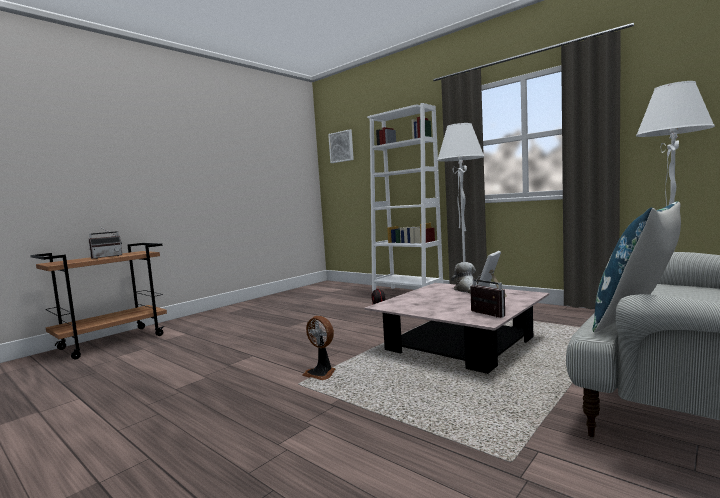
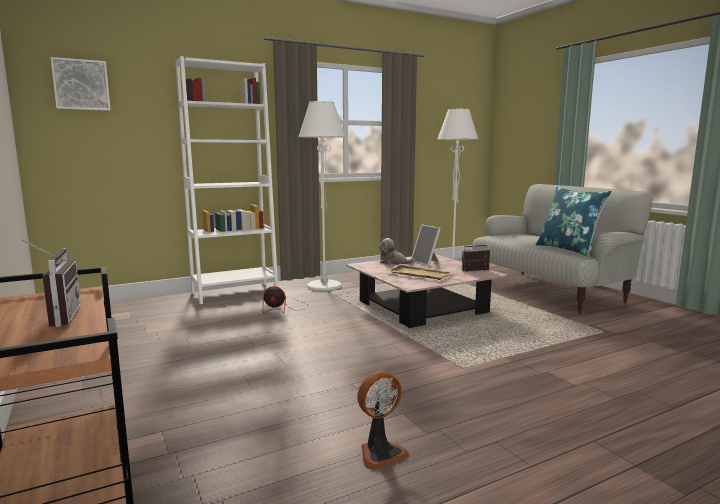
camera: 70 degrees left, 5 degrees up
(321, 373) = (444, 357): fan -> fan (380, 453)
(433, 301) = (418, 274): none -> beige tray

